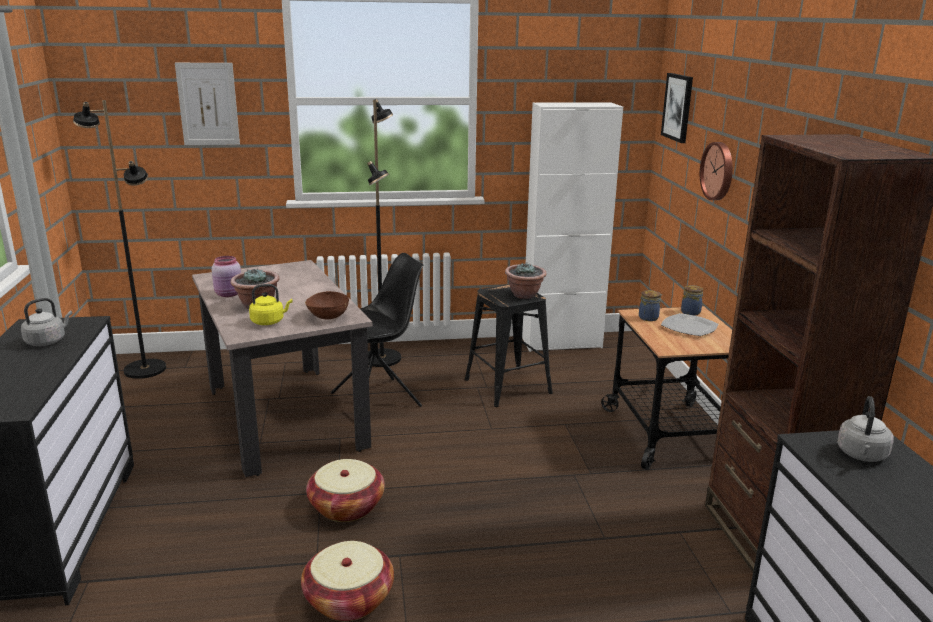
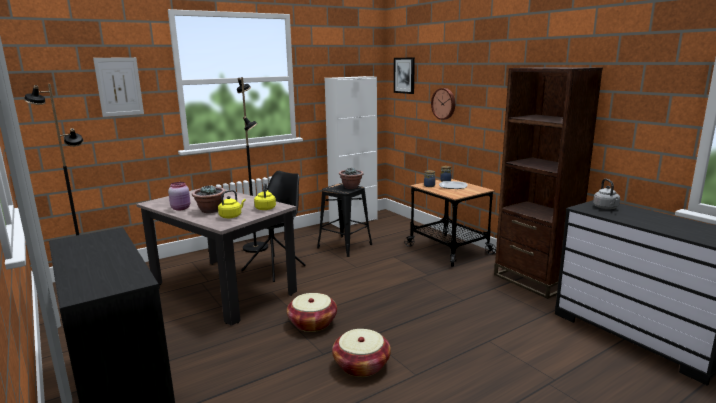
camera: 25 degrees left, 5 degrees down
(48, 341) = (97, 246): grey kettle -> none
(327, 316) = (265, 208): brown bowl -> yellow kettle

